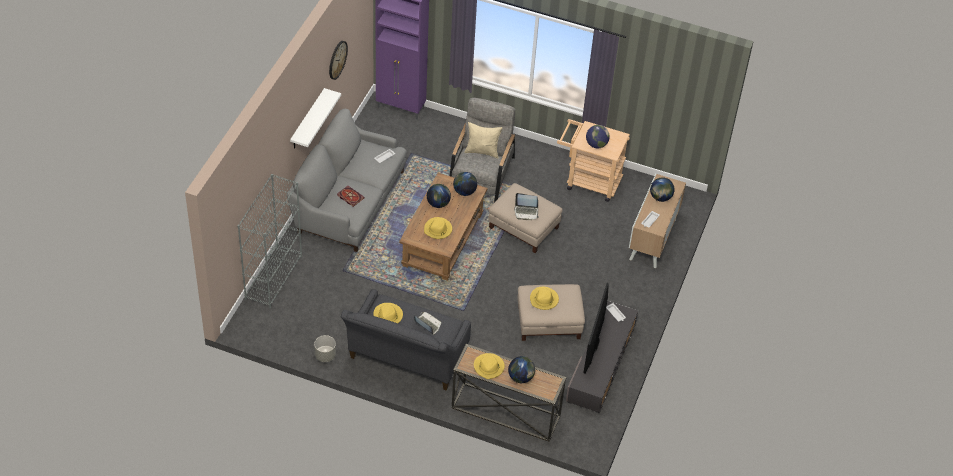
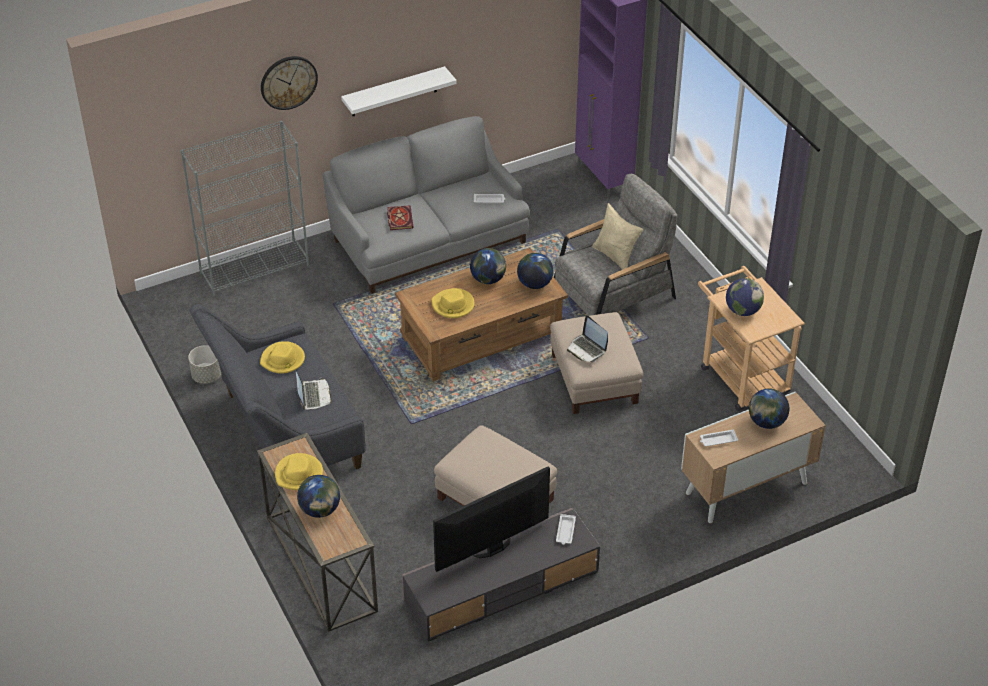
camera: 45 degrees right, 5 degrees down
(337, 59) = (487, 41): wall clock -> wall clock (288, 82)
(544, 299) = (487, 456): yellow hat -> none

